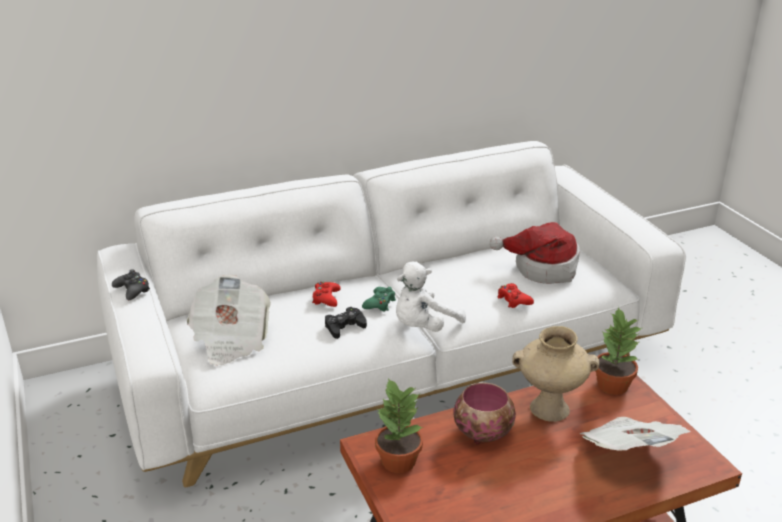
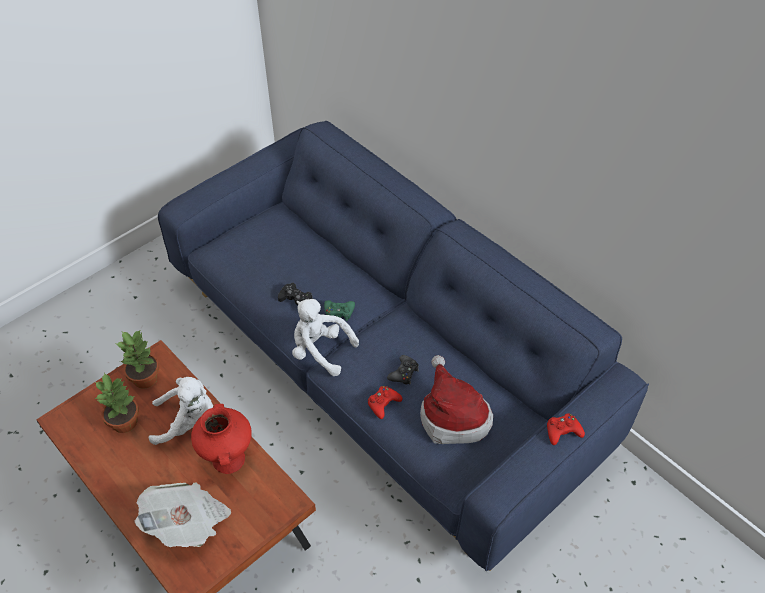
camera: 70 degrees right, 20 degrees up
(132, 290) = (252, 166): black game controller -> black game controller (404, 373)
(231, 339) = (256, 242): newspaper -> none
(326, 298) = (331, 276): red game controller -> red game controller (562, 431)
(391, 364) = (383, 365): white sofa -> blue sofa
(484, 432) = (188, 421): bowl -> white plush toy
(548, 409) = (227, 458): beige vase -> red vase
(612, 384) = (275, 500): potted plant -> potted plant (125, 421)

